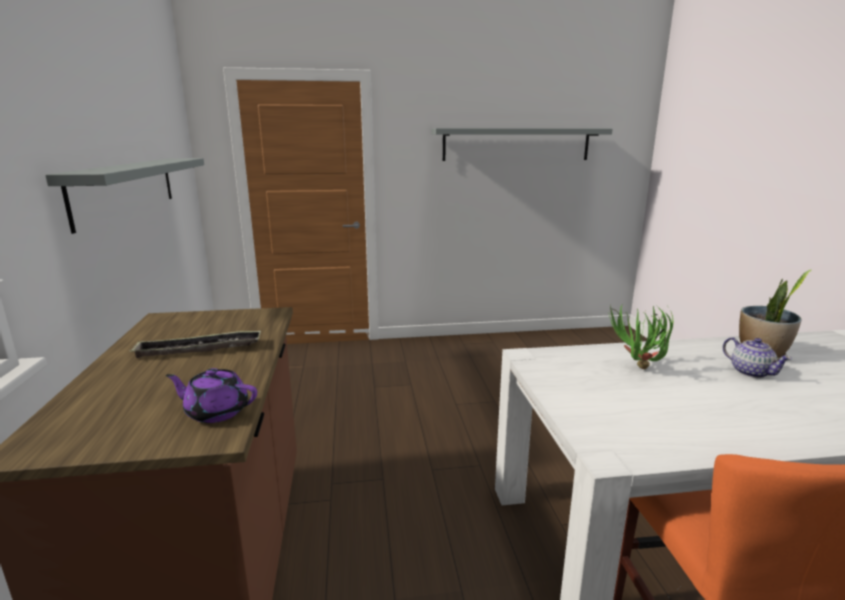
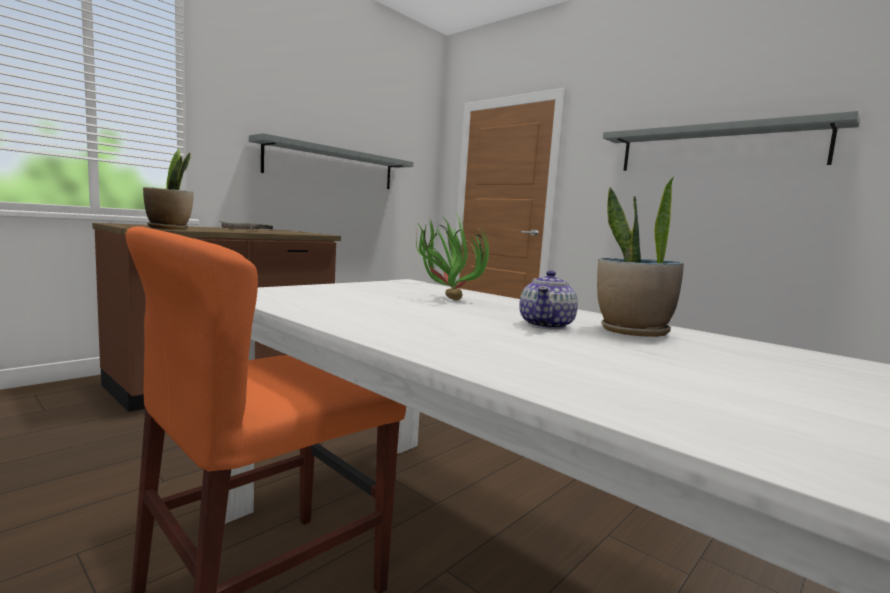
camera: 50 degrees right, 10 degrees down
(216, 411) = (169, 228): purple teapot -> potted plant

